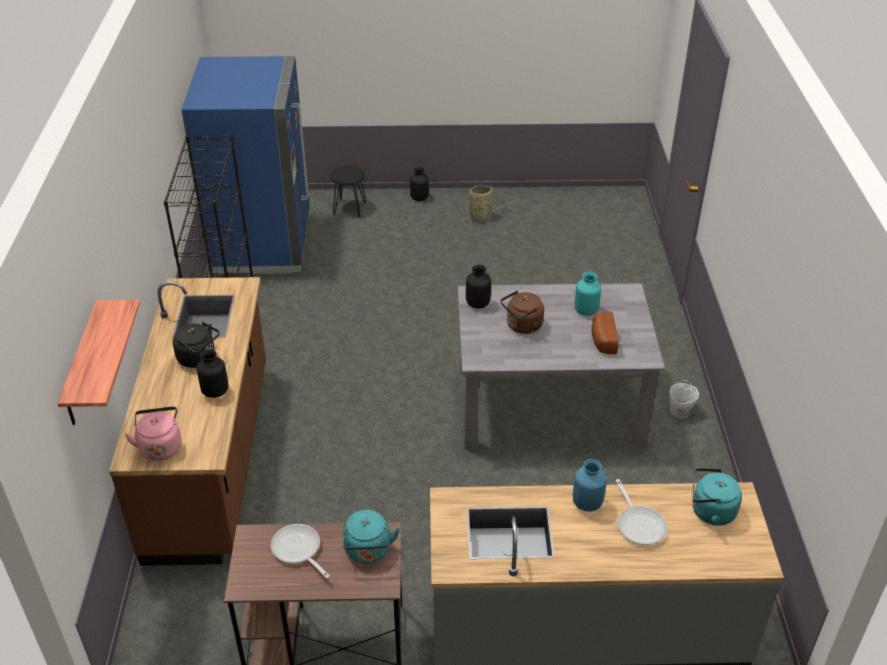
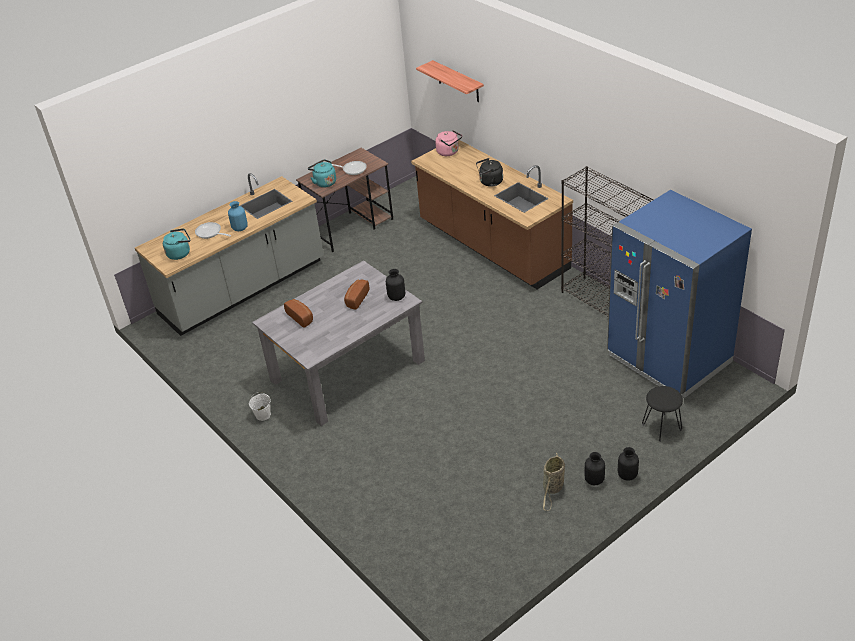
camera: 145 degrees right, 0 degrees up
(215, 391) = (460, 177): black vase -> black vase (594, 480)
(522, 326) = (356, 299): brown kettle -> bread
(586, 311) = (327, 329): turquoise vase -> none

